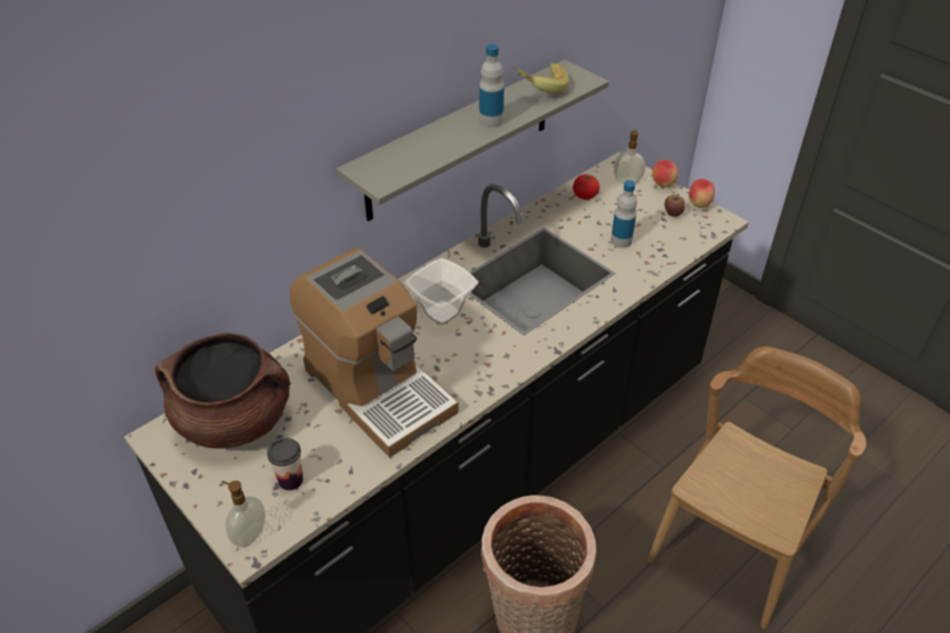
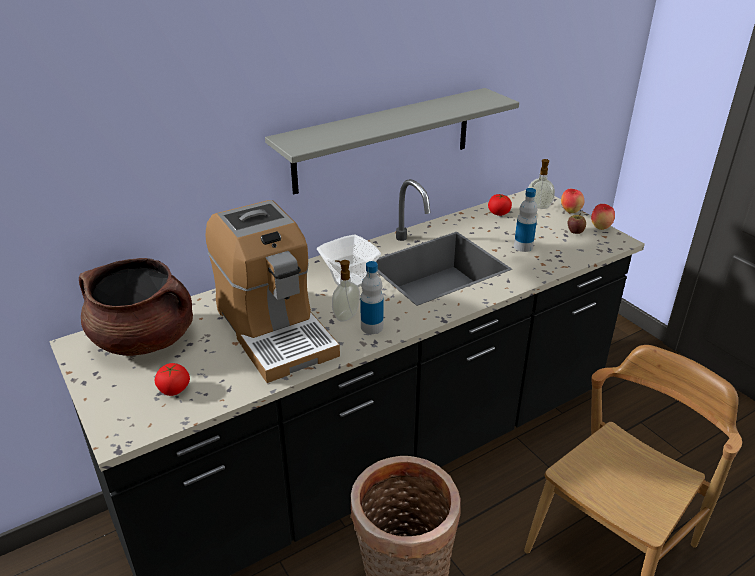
camera: 10 degrees right, 10 degrees down
(249, 534) = (121, 427): soap dispenser -> soap dispenser (345, 316)
(290, 480) = (174, 389): cup -> tomato
(491, 121) = (407, 118): bottle -> bottle (372, 327)
(538, 88) = (456, 102): banana -> none

